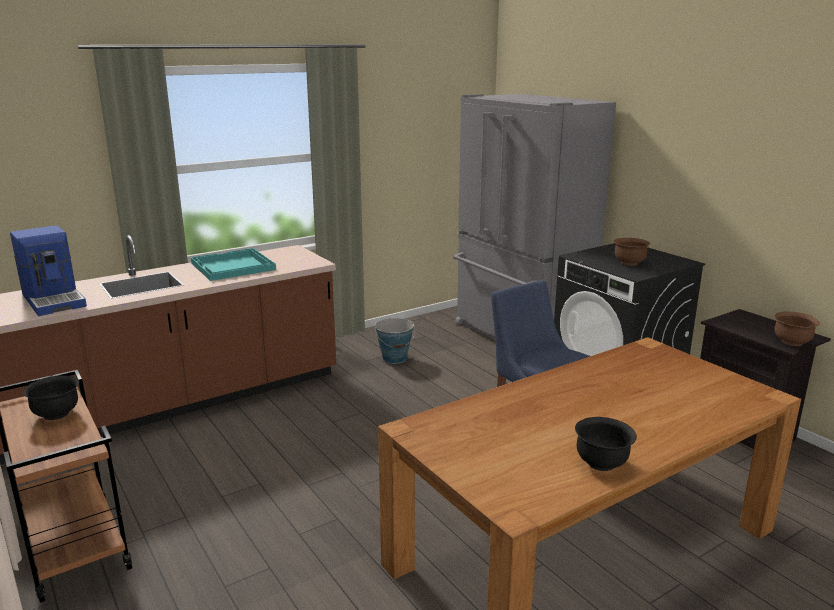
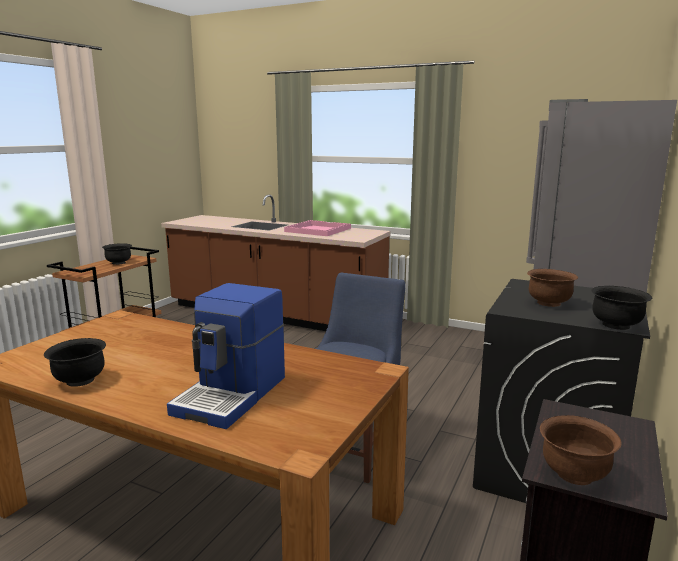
camera: 60 degrees right, 5 degrees down
(55, 300) = (217, 222): coffee machine -> coffee machine (233, 395)
(232, 266) = (317, 230): turquoise tray -> pink tray
(394, 358) = (425, 351): bucket -> none
(683, 263) = (616, 325): none -> black bowl

